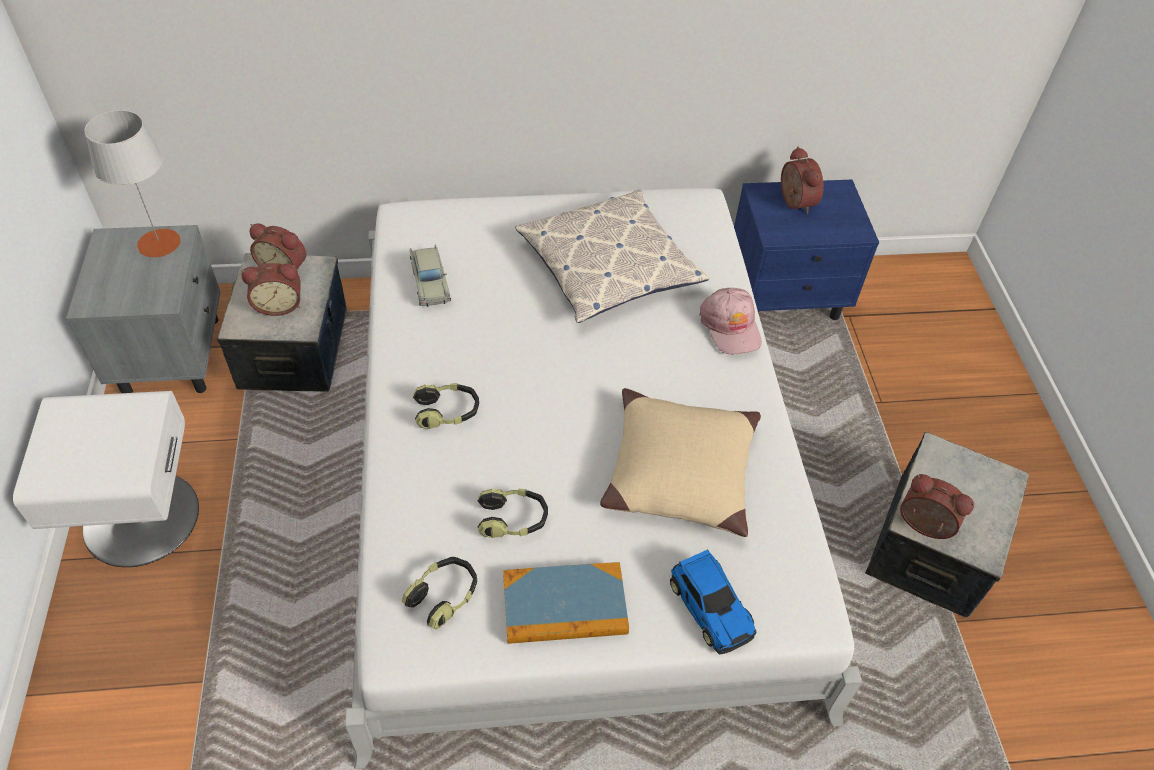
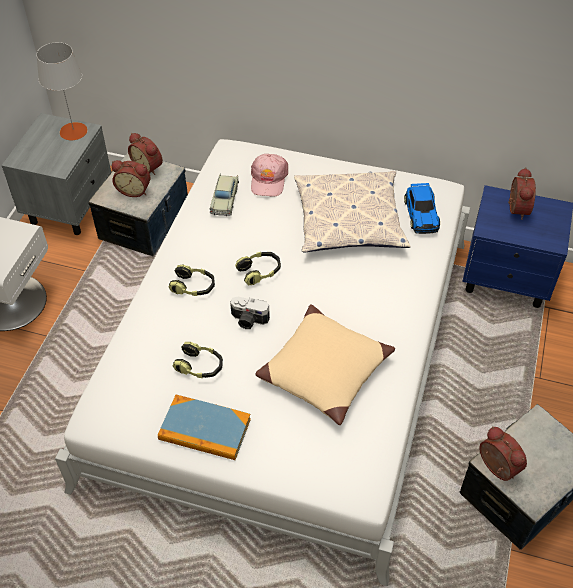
camera: 25 degrees right, 0 degrees up
(444, 596) = (135, 398): headphones -> headphones (259, 272)
(547, 435) = (248, 320): none -> camera
(710, 605) = (298, 461): toy car -> toy car (421, 213)
(730, 326) = (414, 285): pink cap -> pink cap (268, 179)

